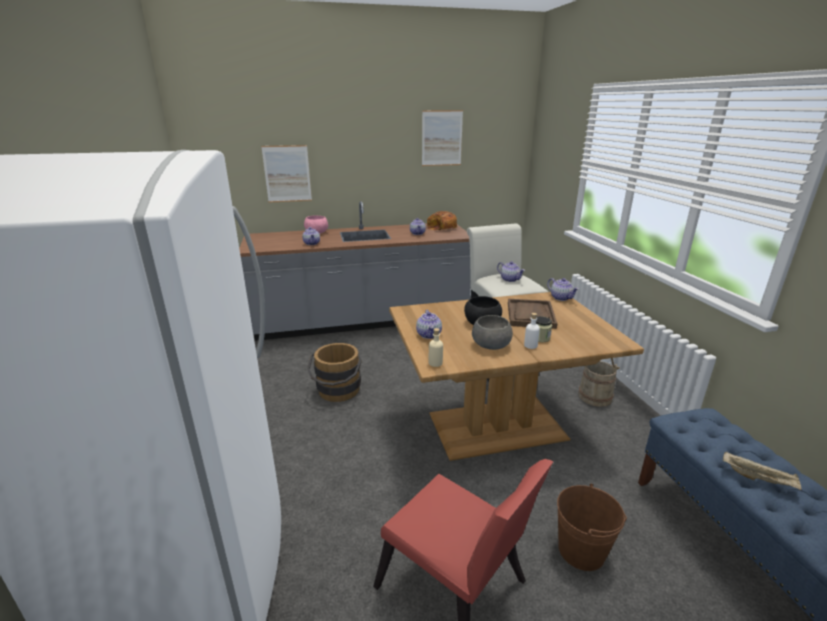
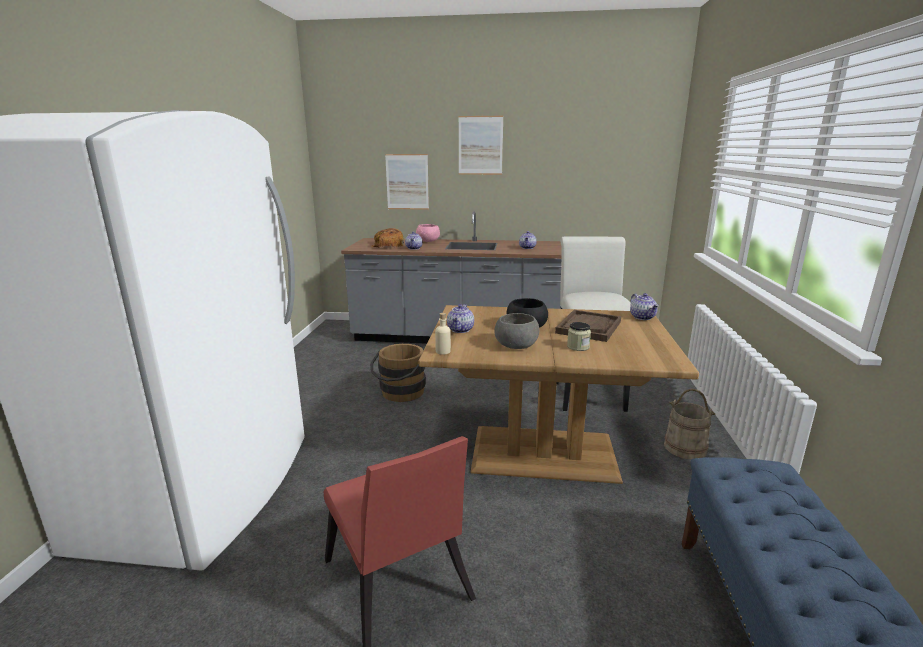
camera: 20 degrees right, 5 degrees down
(441, 227) = (559, 245): bread -> bread (387, 246)
(442, 138) = (569, 149): picture -> picture (480, 145)
(510, 279) = (599, 296): teapot -> none
(530, 345) = (559, 351): white bottle -> none
(581, 550) = (561, 591): brown bucket -> none
(758, 479) = (784, 543): beige tray -> none

